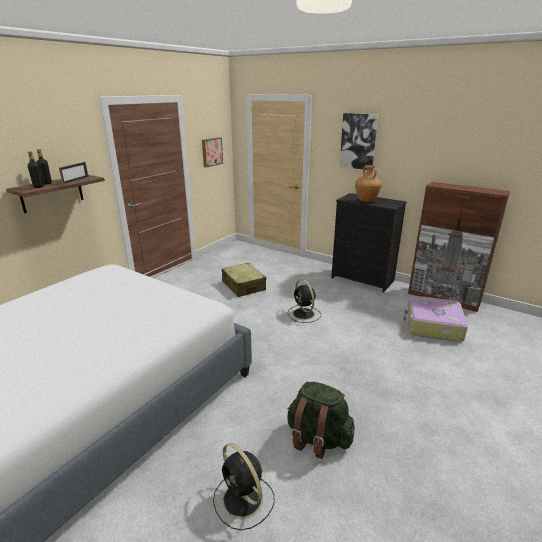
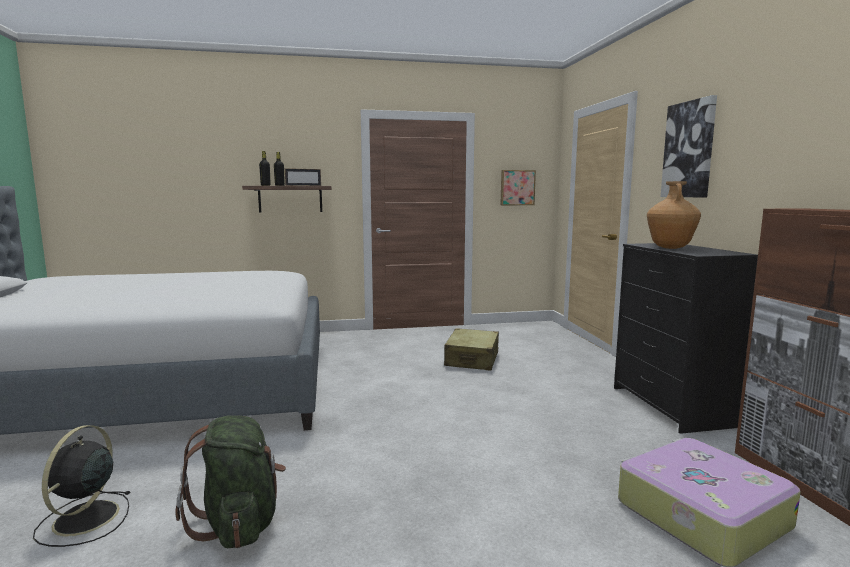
camera: 45 degrees right, 15 degrees down
(304, 314) = (489, 408): black fan -> none

